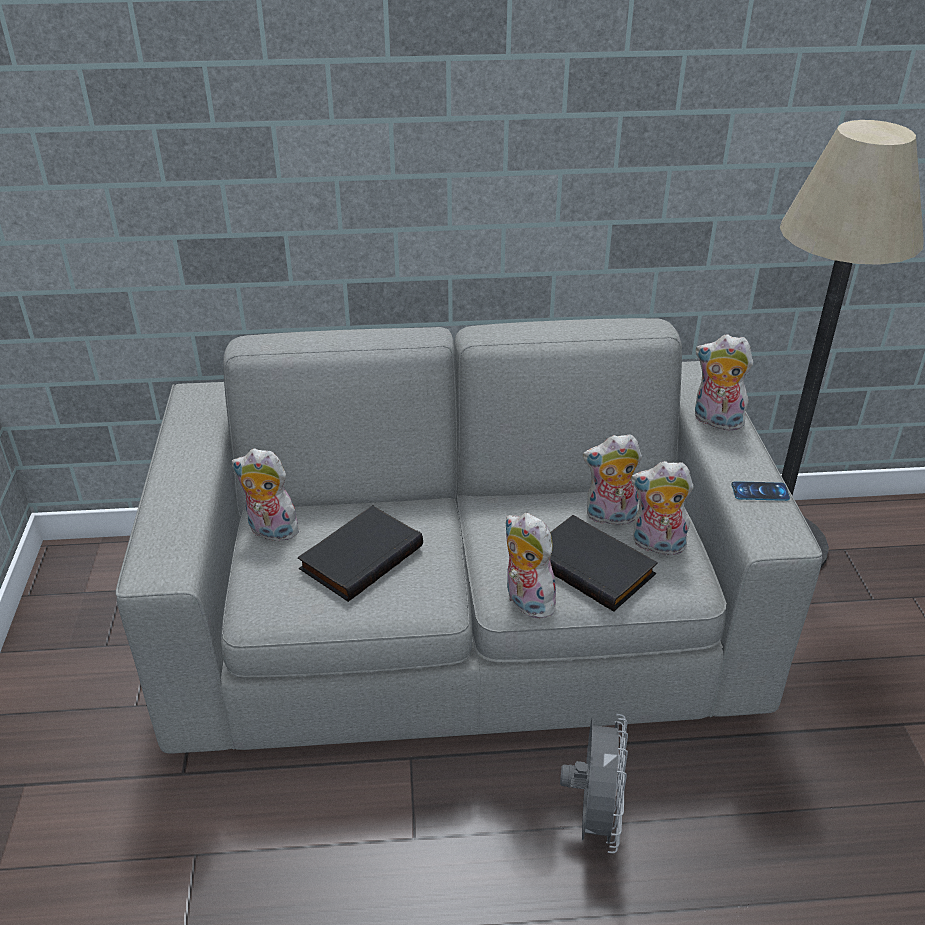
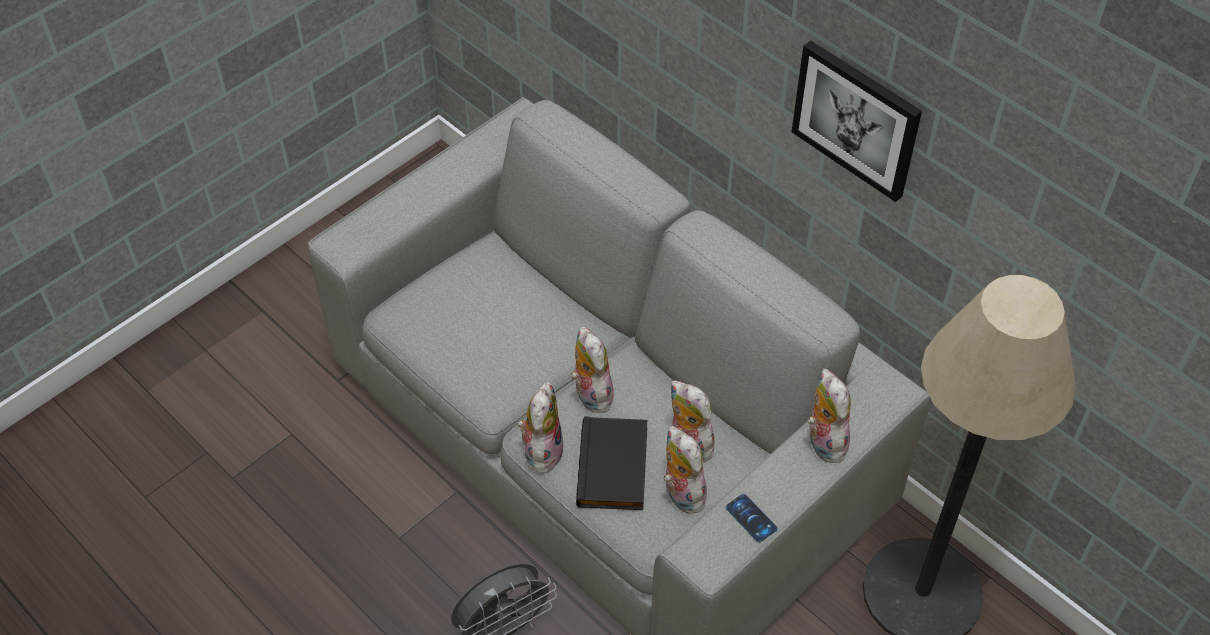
camera: 50 degrees right, 15 degrees up
(270, 532) = (476, 264): plush toy -> plush toy (590, 394)
(360, 556) = (495, 329): black book -> none
(600, 118) = (857, 119): none -> picture

